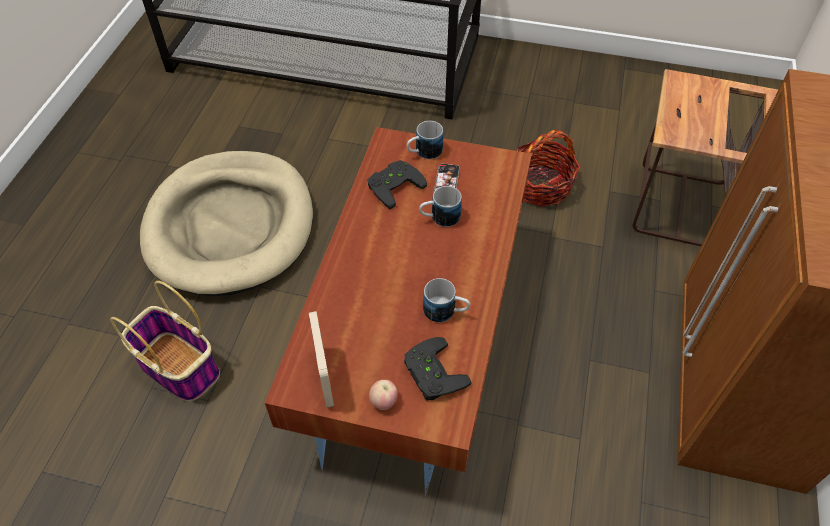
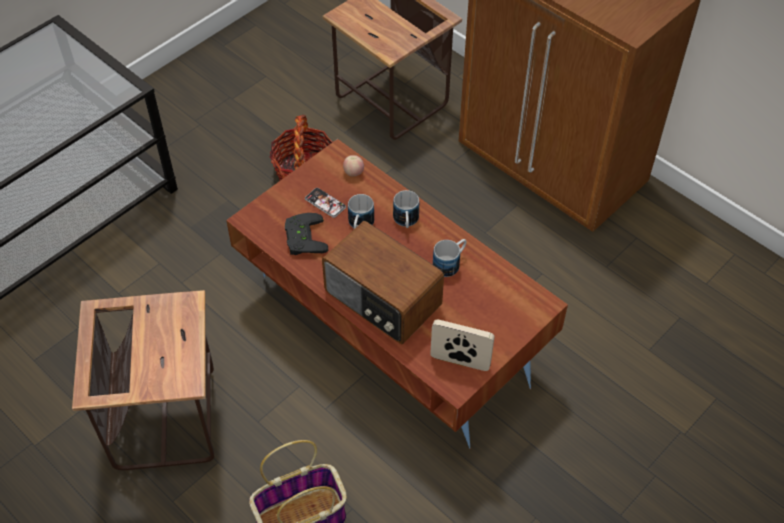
camera: 60 degrees left, 0 degrees up
(230, 226) = (166, 418): beige dog bed -> side table
(361, 276) = (382, 300): none -> radio
(383, 401) = (502, 334): apple -> apple (353, 173)
(423, 152) = (283, 202): mug -> mug (406, 222)
(431, 373) = (497, 297): black game controller -> none

